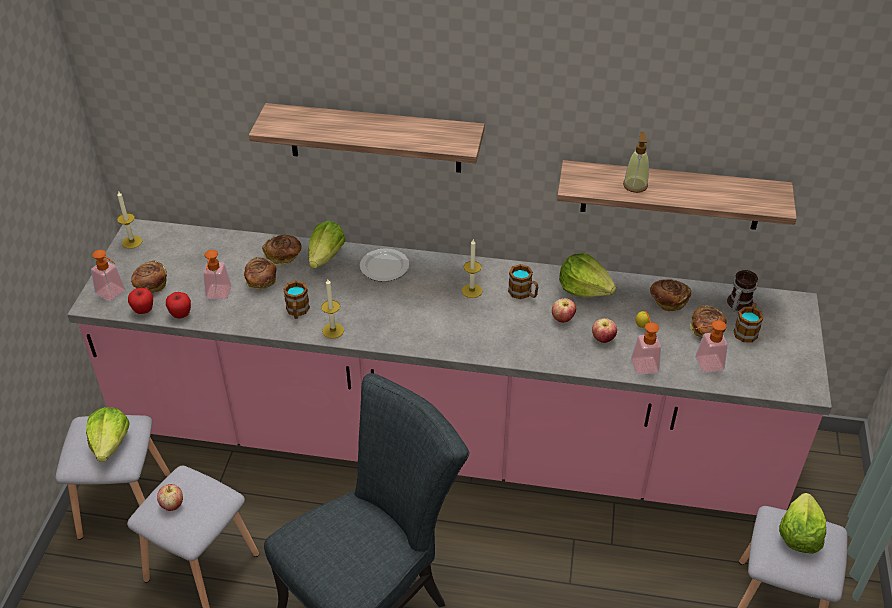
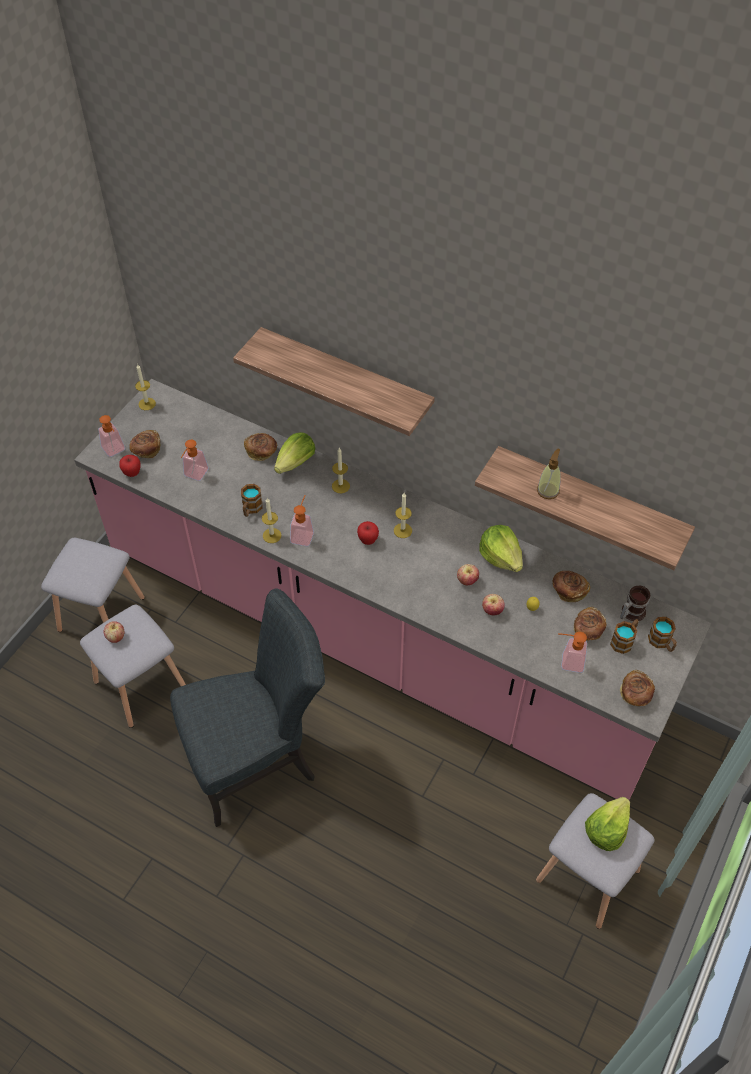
camera: 20 degrees right, 10 degrees up
(110, 443) = (89, 570): lettuce -> none
(181, 315) = (159, 485): apple -> apple (368, 540)
(261, 281) = (234, 471): bread -> bread (635, 694)
(385, 267) = (340, 486): plate -> candle
(523, 293) = (445, 546): mug -> mug (661, 643)
(643, 362) = (515, 643): soap dispenser -> soap dispenser (303, 534)

